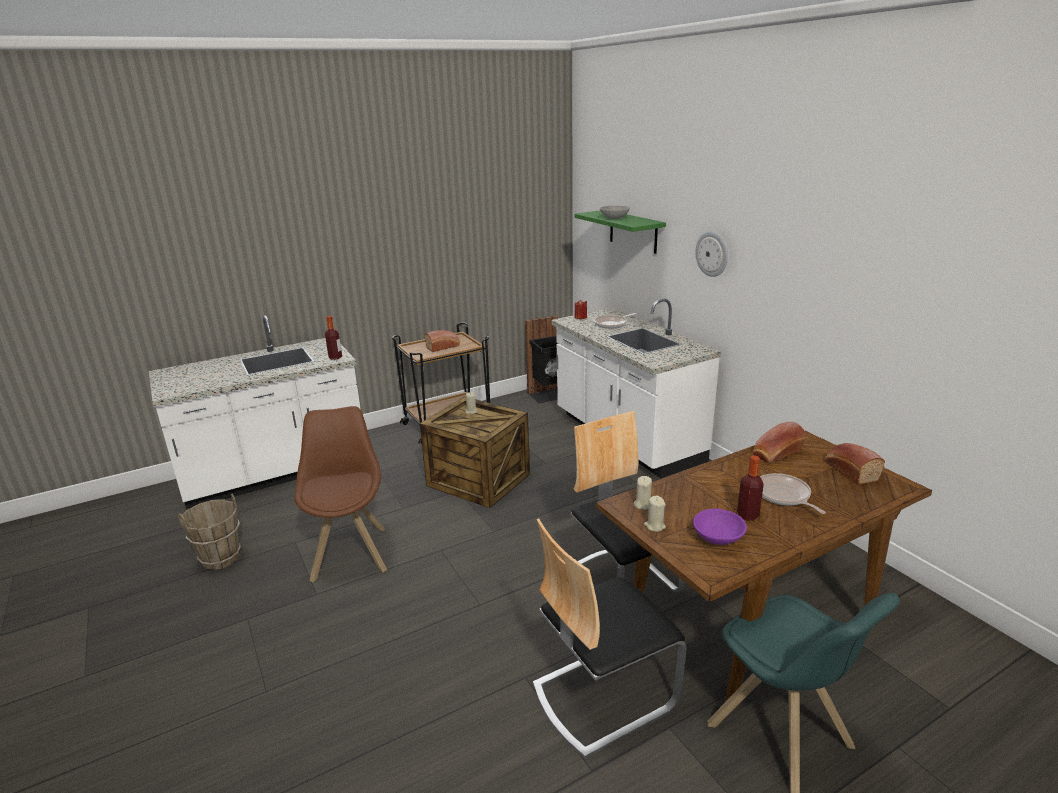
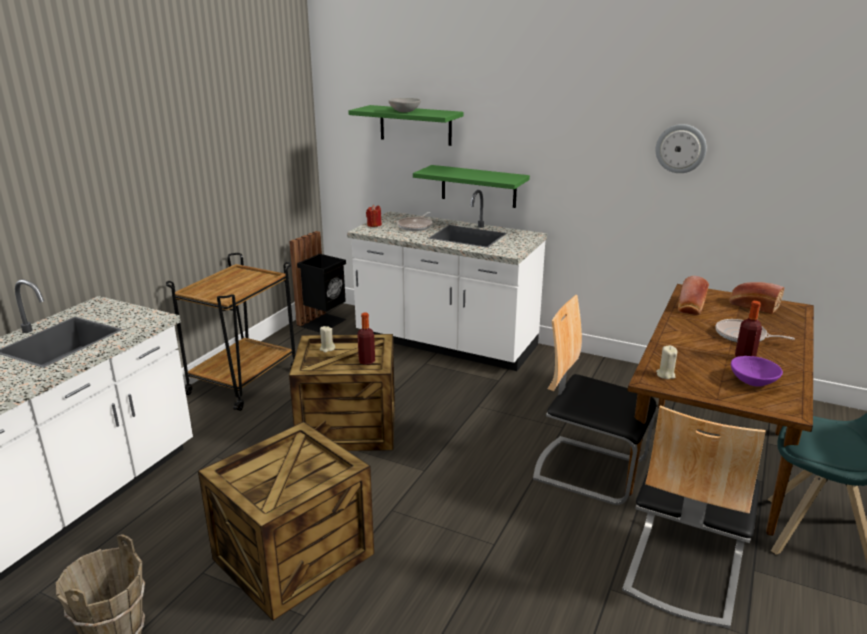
camera: 35 degrees left, 0 degrees up
(335, 357) = (147, 318): bottle -> bottle (367, 361)
(351, 553) = (293, 555): brown chair -> crate
(443, 347) = (236, 284): bread -> none
(654, 526) = (700, 388): beige candle -> none
(673, 295) = (478, 186): none -> green shelf
(712, 254) = (529, 138): wall clock -> wall clock (680, 148)

